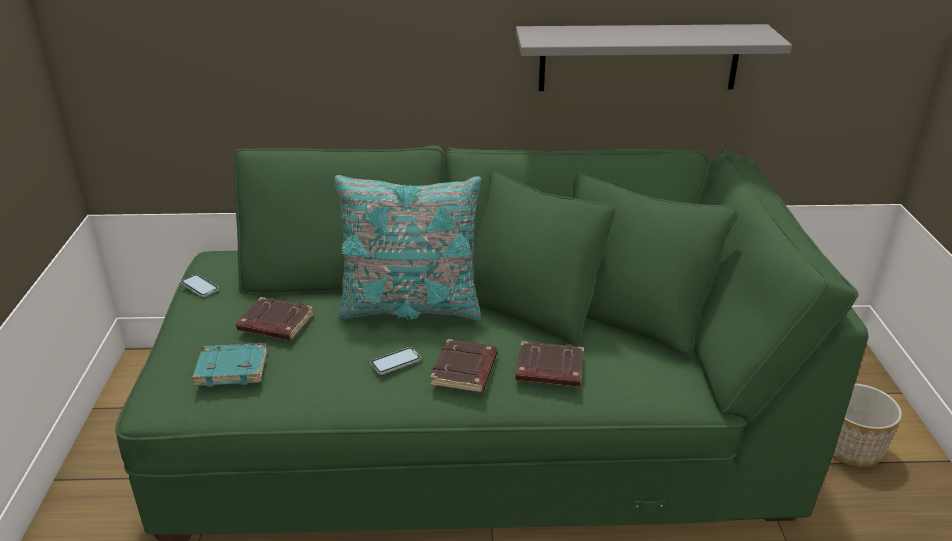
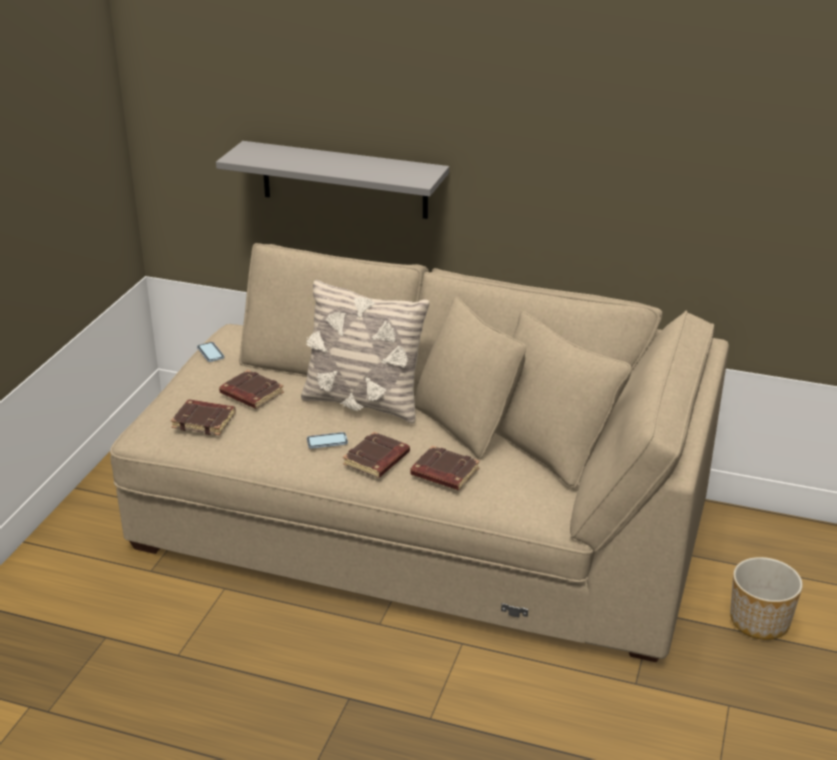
camera: 20 degrees right, 0 degrees up
(233, 368) = (205, 421): turquoise book -> brown book
(410, 309) = (363, 403): turquoise pillow -> beige pillow
(475, 432) = (418, 528): green sofa -> beige sofa
(639, 57) = (615, 212): grey shelf -> grey shelf (344, 180)

